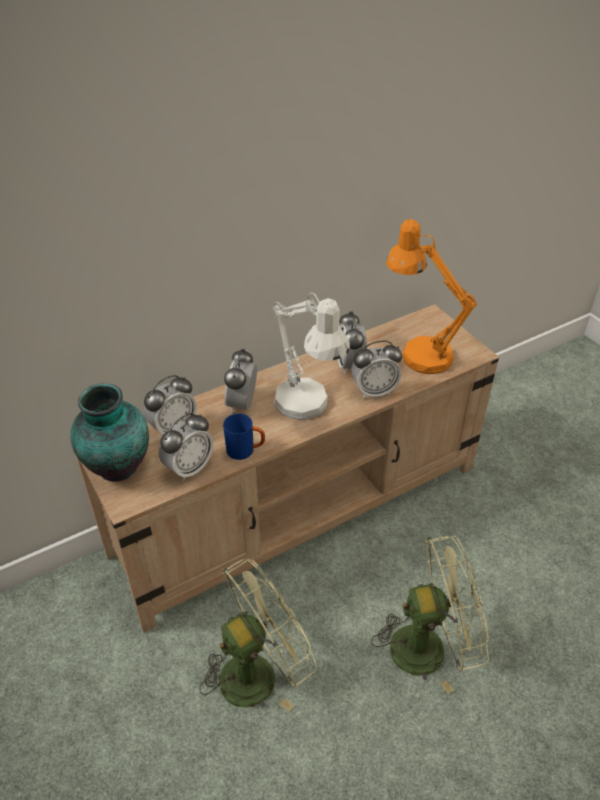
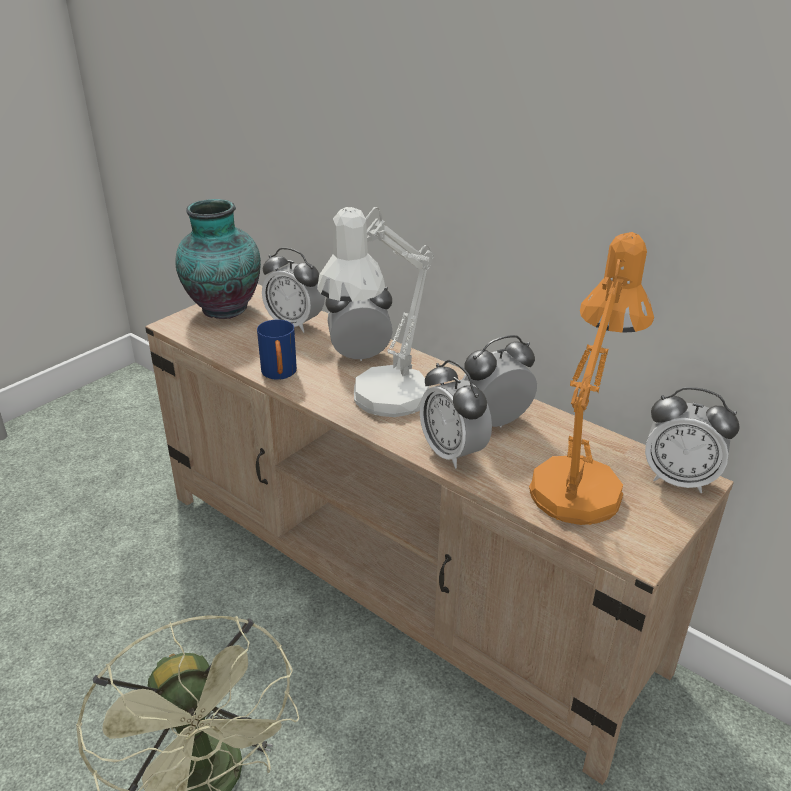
camera: 70 degrees right, 10 degrees down
(189, 468) = (237, 346): alarm clock -> alarm clock (678, 479)
(257, 671) = (142, 602): green fan -> none

